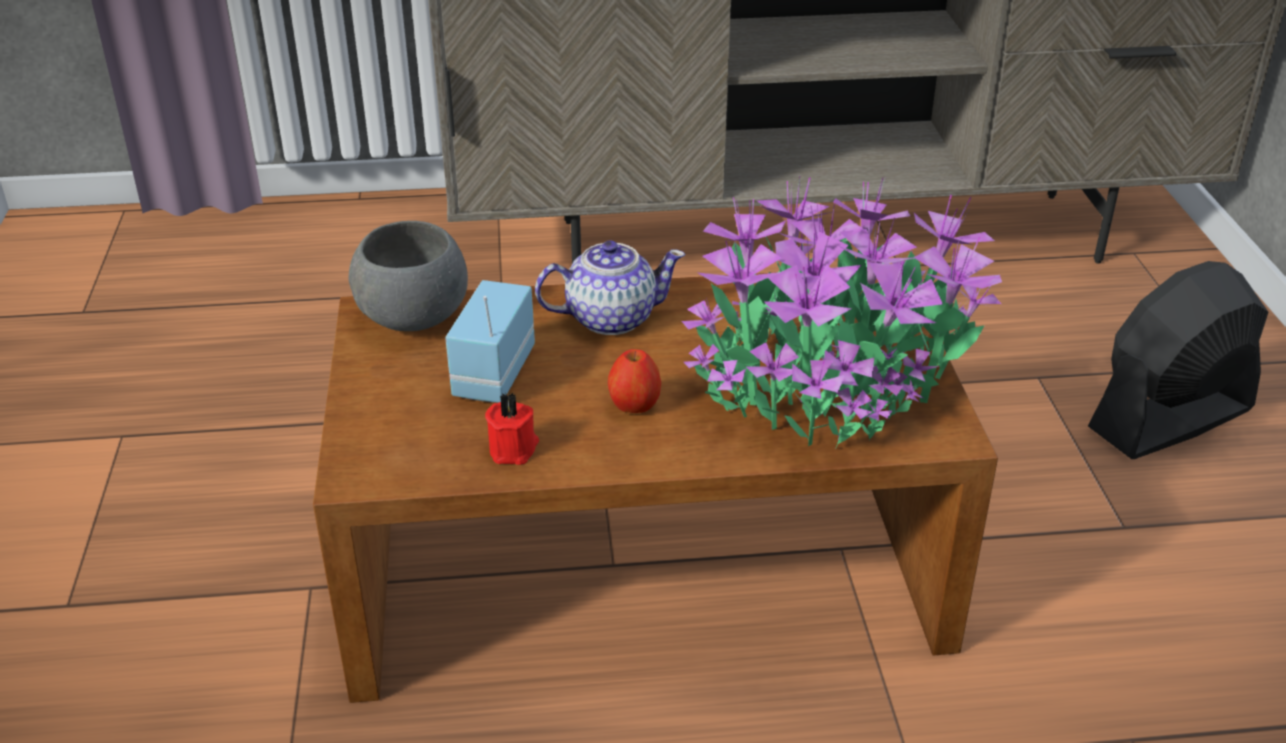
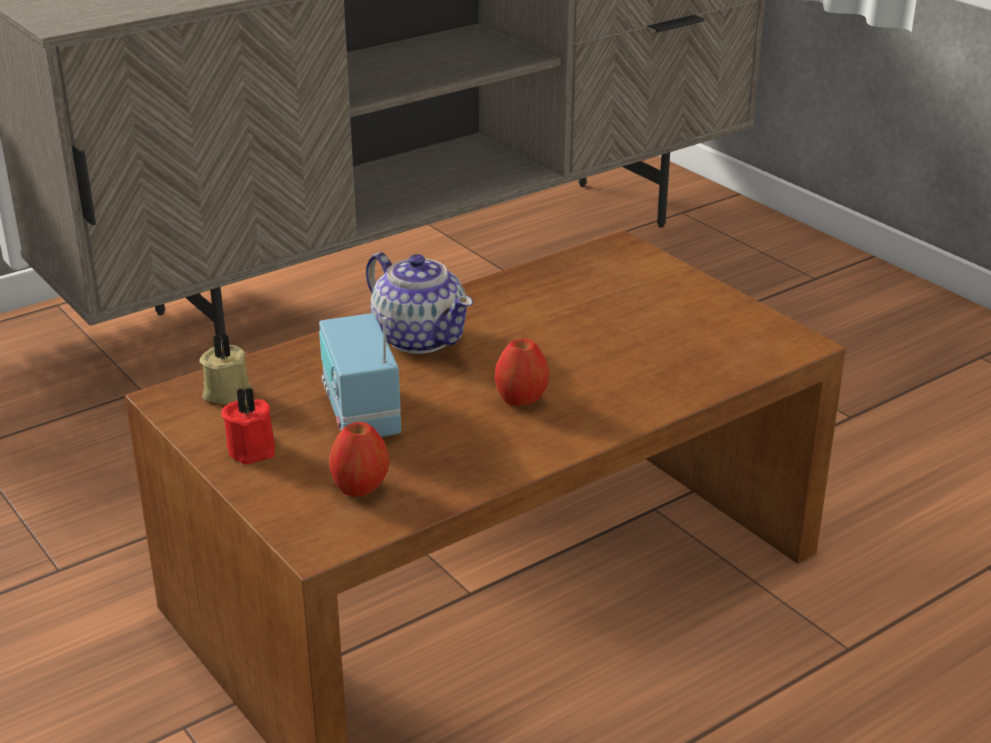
camera: 30 degrees left, 5 degrees down
(412, 319) = (226, 392): grey bowl -> beige candle
(428, 442) = (360, 489): none -> apple
(514, 449) = (450, 468): red candle -> red candle (253, 448)
(609, 318) = (419, 337): teapot -> teapot turned 90 degrees clockwise
(829, 386) = (665, 335): potted plant -> none
(1169, 419) = (814, 328): black fan -> none

